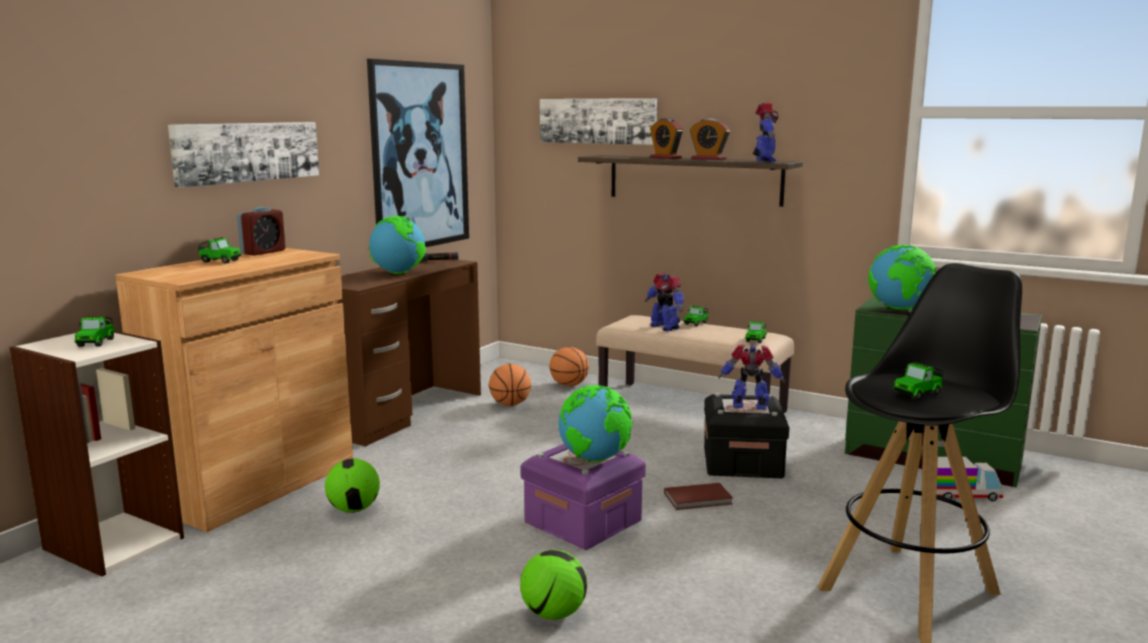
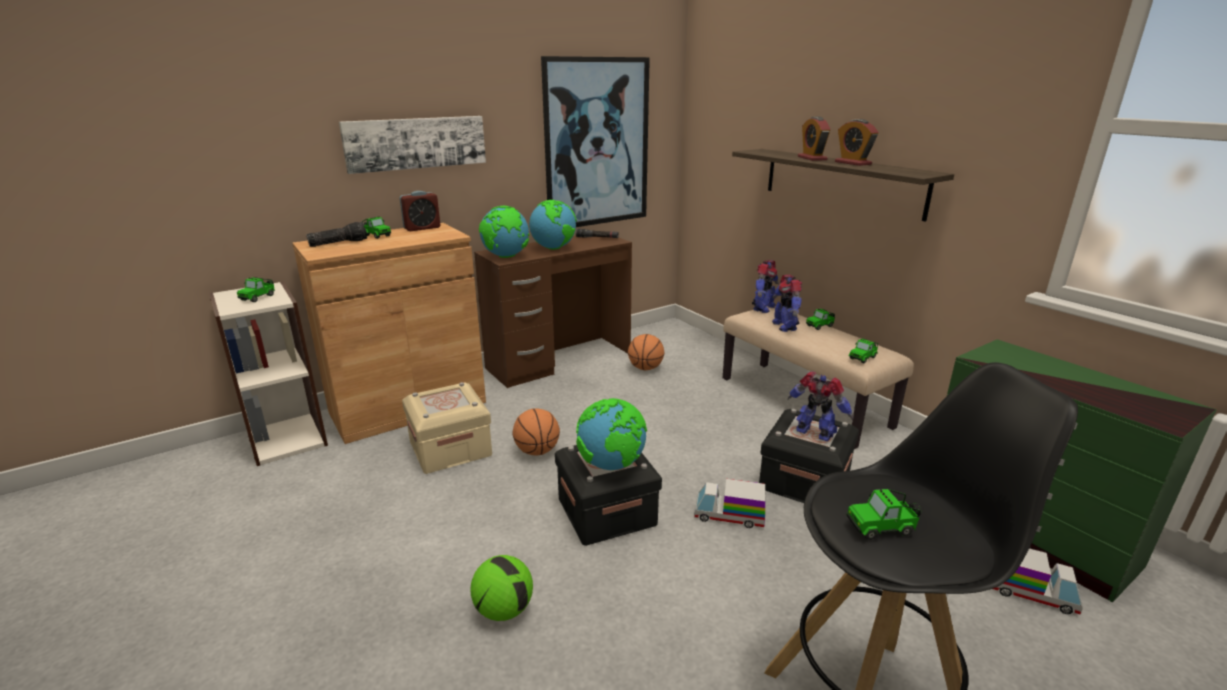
camera: 25 degrees right, 10 degrees up
(184, 270) = (339, 243): none -> flashlight
(354, 509) = (450, 448): football -> beige storage box
(569, 385) = (709, 357): basketball -> basketball (537, 451)
(583, 522) = (607, 512): purple storage box -> black storage box
(597, 121) = (763, 114): picture -> none
(699, 499) = (729, 515): brown book -> toy truck
(764, 161) = (905, 171): toy robot -> toy robot (763, 308)
(899, 309) = (1014, 364): globe -> globe (506, 257)

